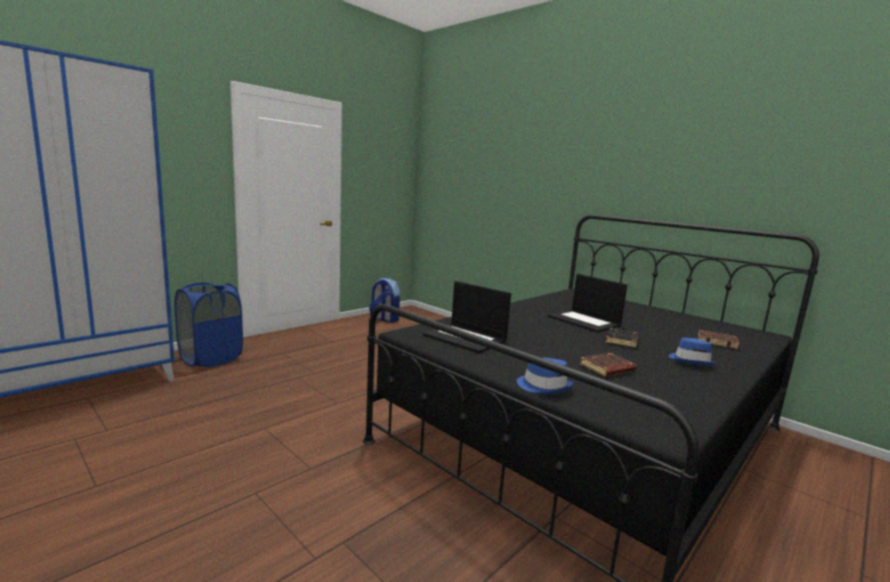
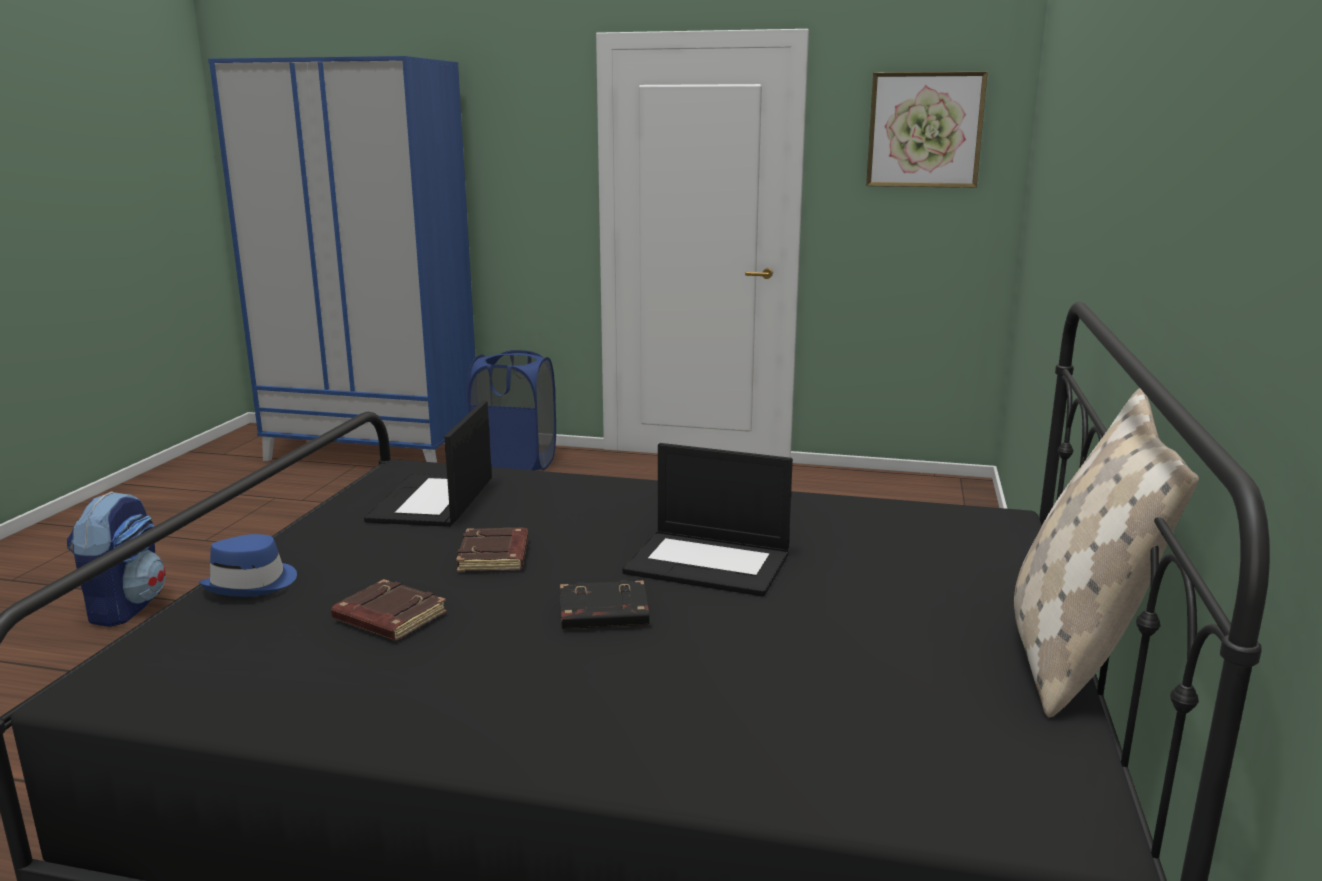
camera: 60 degrees right, 5 degrees up
(384, 319) = (861, 486): backpack -> backpack (126, 607)
(386, 156) = (925, 130): none -> picture
(585, 321) = (710, 563): laptop -> laptop turned 90 degrees counterclockwise
(673, 311) = (1072, 651): none -> beige pillow
(691, 361) = (549, 697): blue hat -> none
(717, 342) = (790, 730): brown book -> brown book (495, 557)

